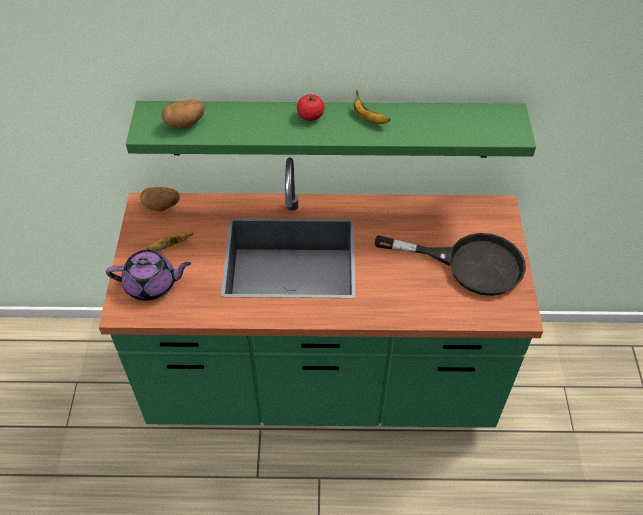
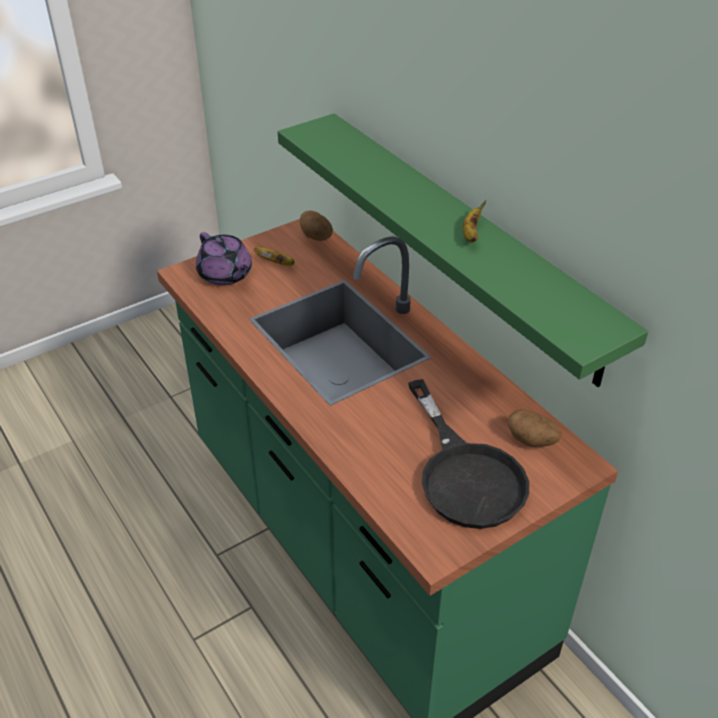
camera: 55 degrees right, 10 degrees down
(185, 123) = (335, 145): potato -> potato (532, 440)
(310, 116) = (429, 200): tomato -> none

